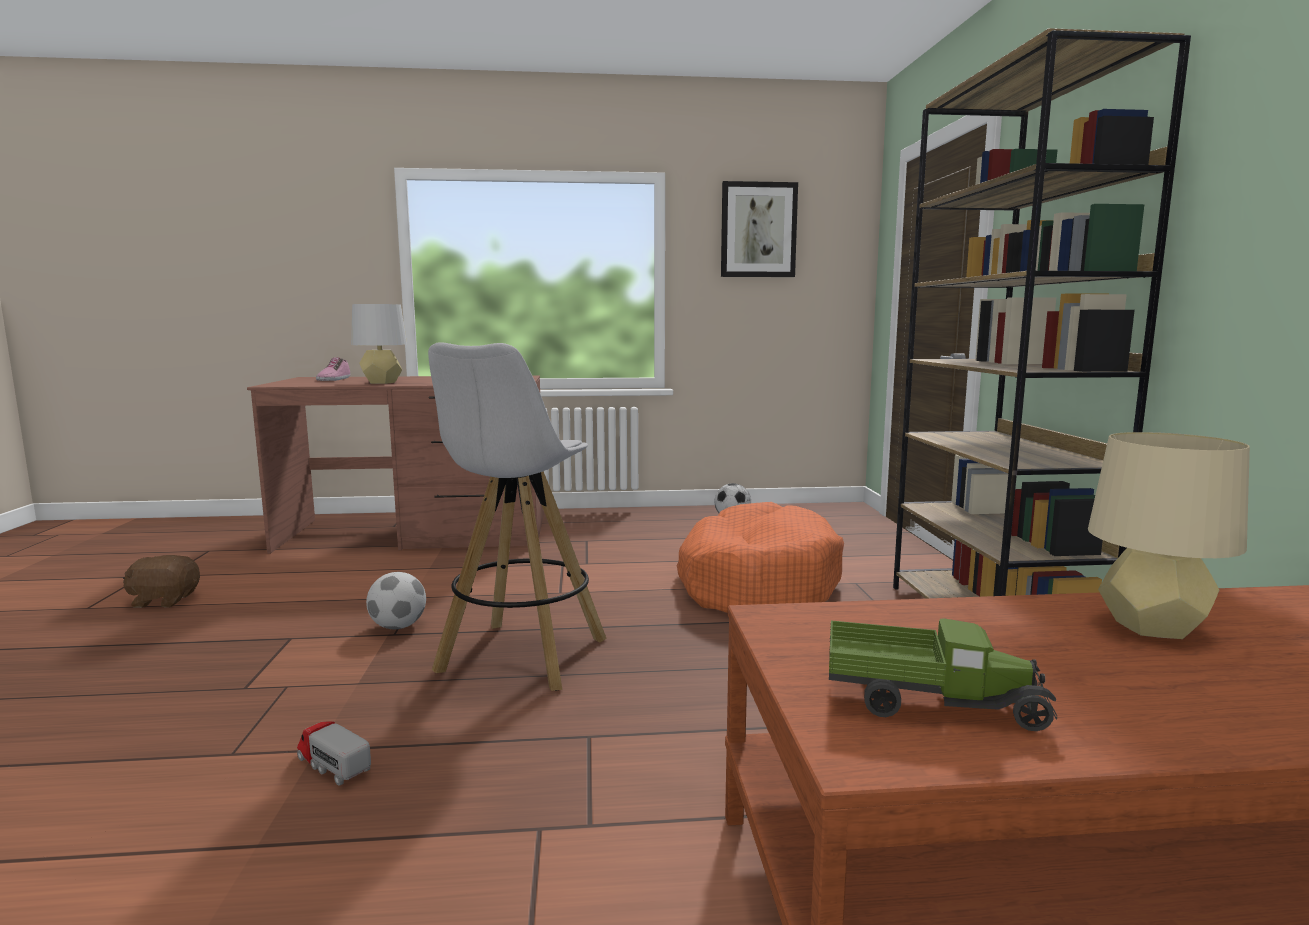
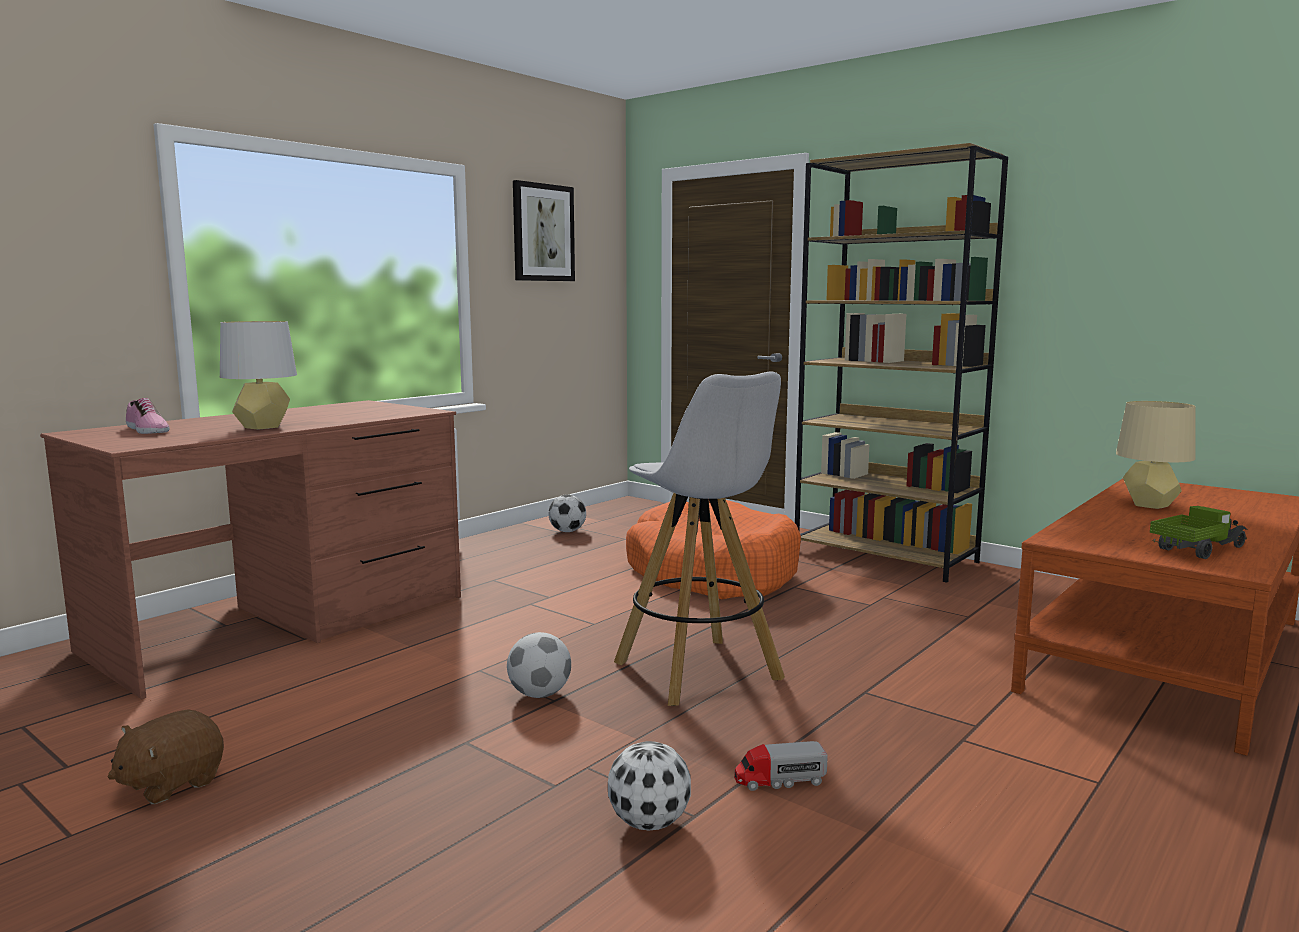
camera: 45 degrees left, 0 degrees up
(203, 742) = (649, 824): none -> football

